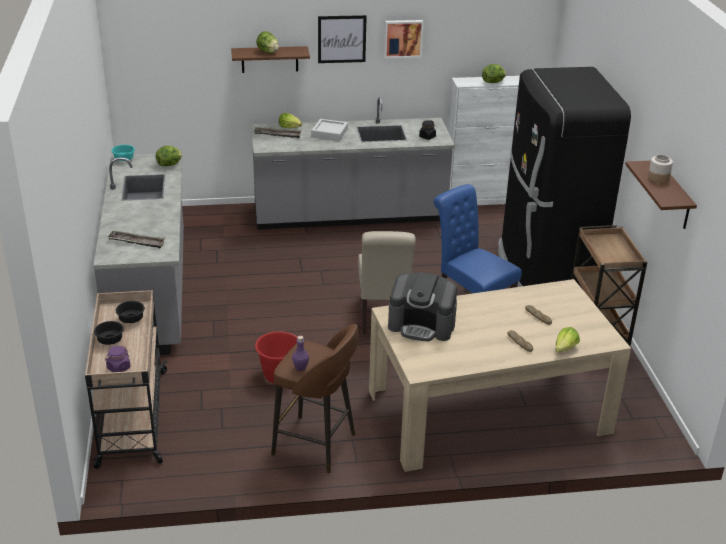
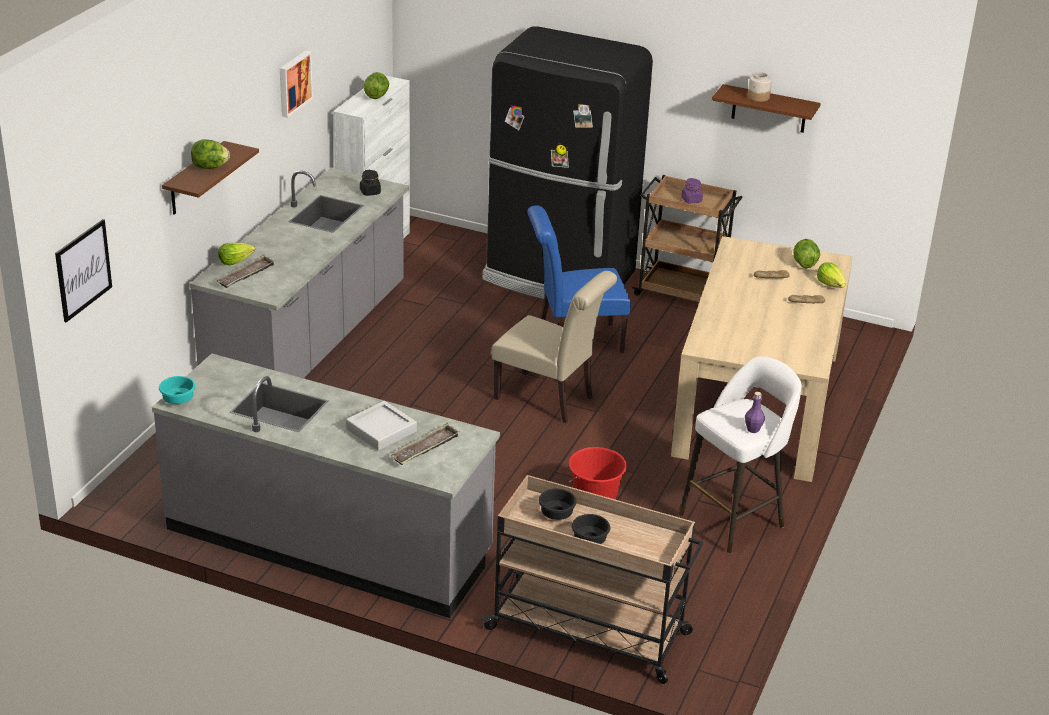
camera: 60 degrees left, 0 degrees up
(118, 368) = (652, 548): purple jar -> purple jar (691, 200)
(169, 164) = (237, 371): lettuce -> lettuce (804, 264)
(316, 445) = (734, 519): brown stool -> white stool
(329, 132) = (283, 242): grey tray -> grey tray (381, 430)
(341, 39) = (249, 113): picture -> picture (83, 270)
(422, 325) = (736, 338): coffee machine -> none

